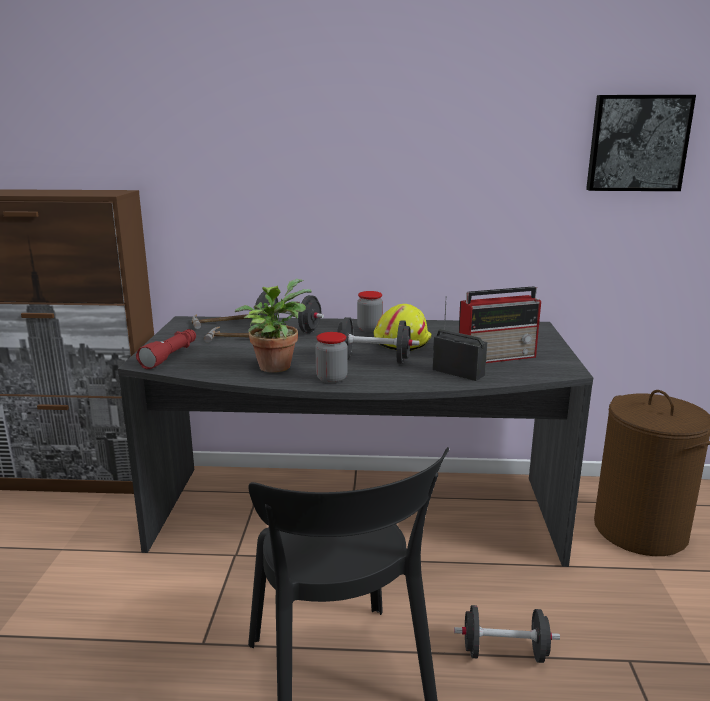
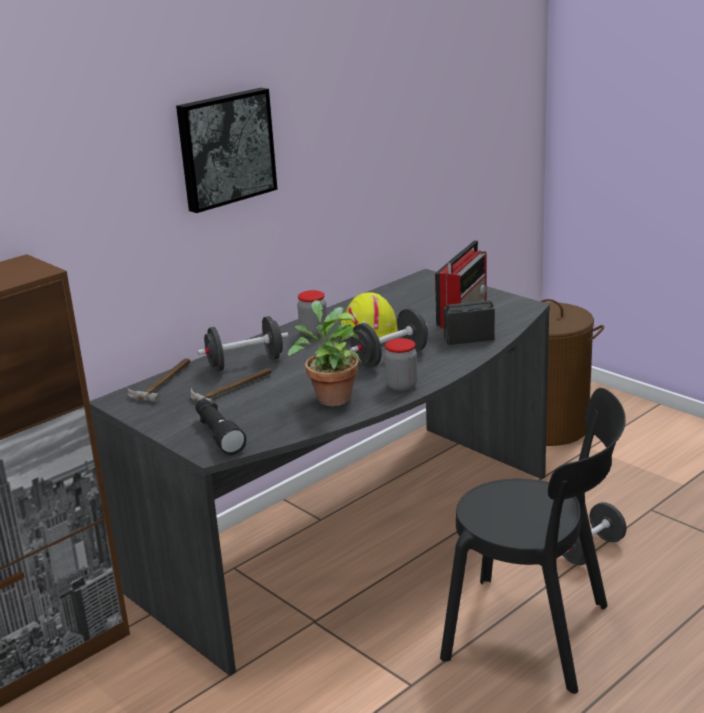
camera: 45 degrees left, 5 degrees up
(171, 356) = (218, 434): red flashlight -> black flashlight
(637, 143) = (461, 82): picture -> picture (225, 148)

